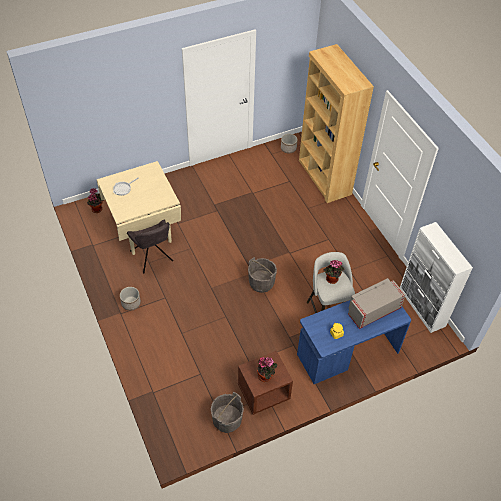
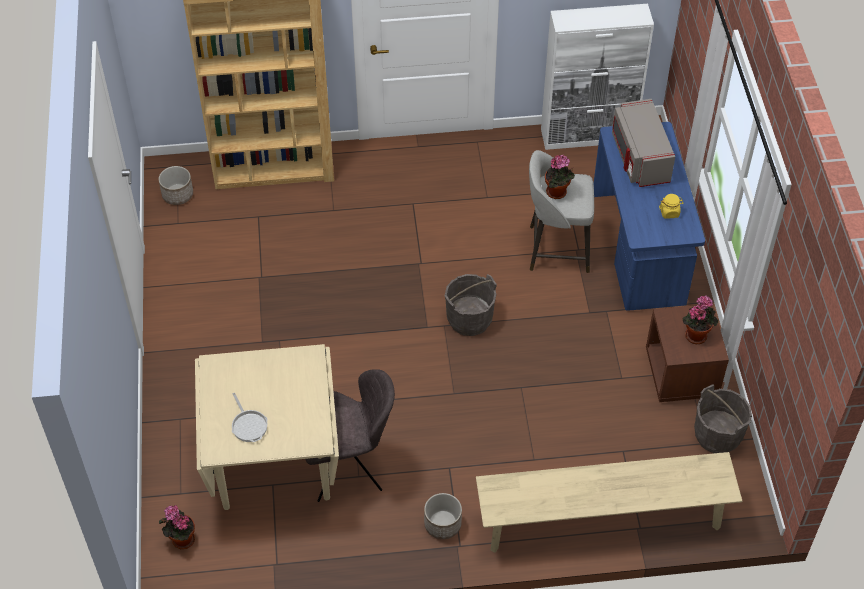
camera: 70 degrees left, 0 degrees up
(152, 373) = (602, 521): none -> beige bench

